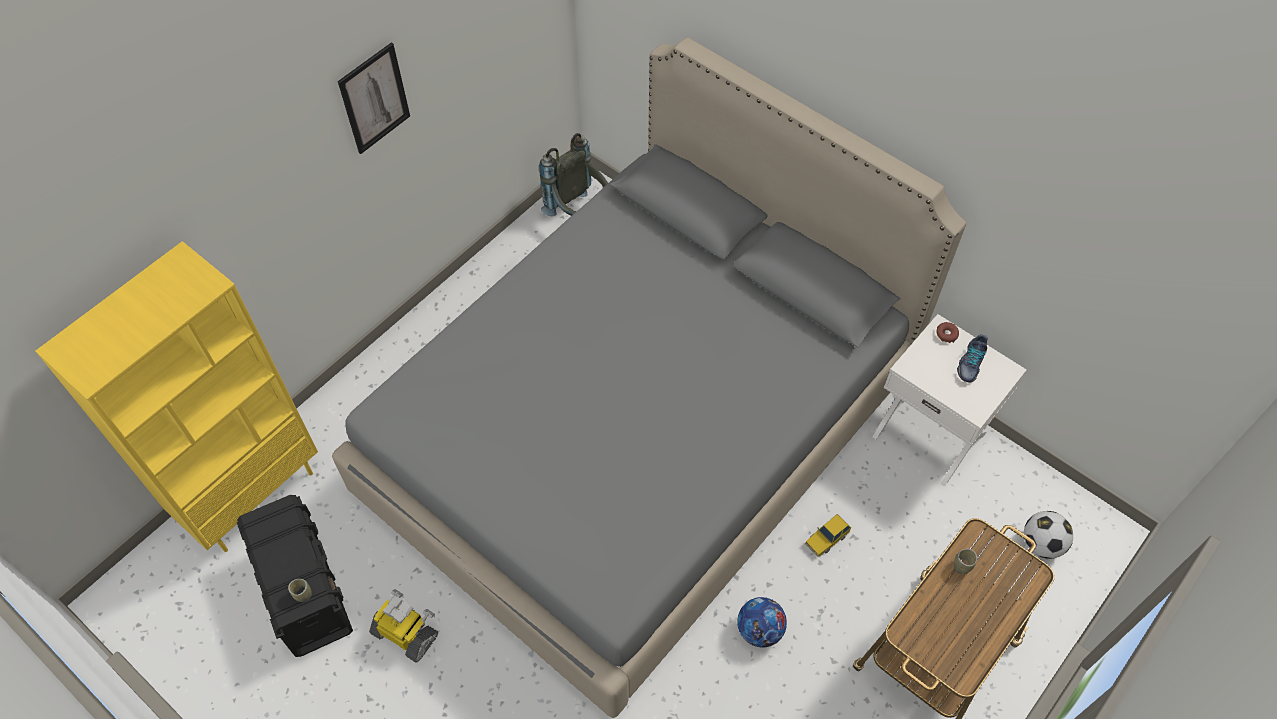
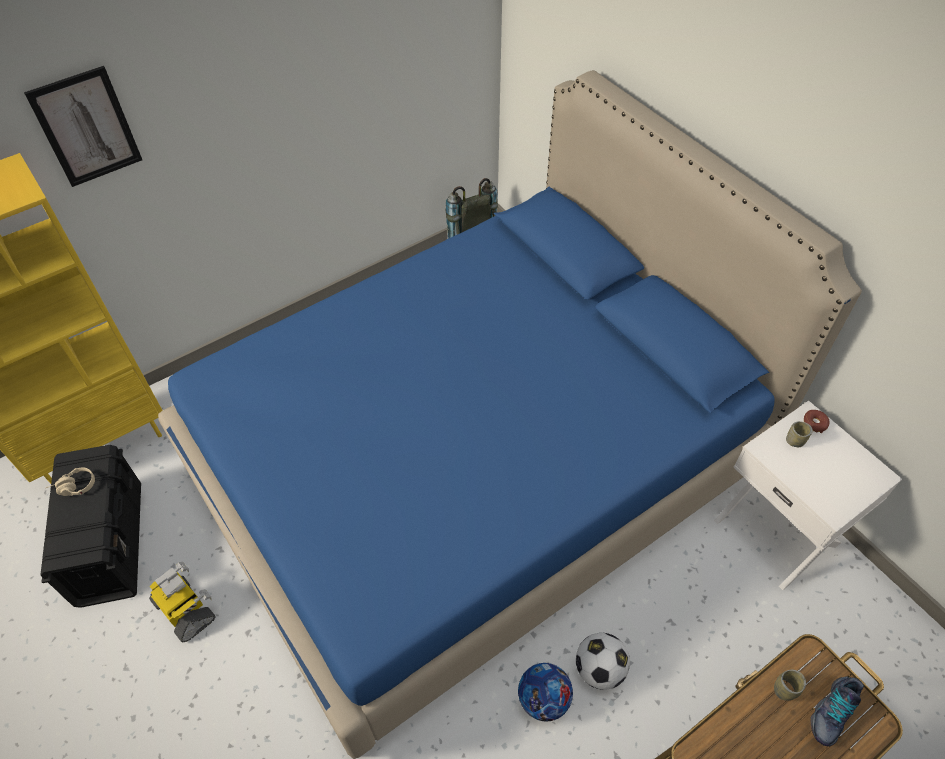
camera: 15 degrees right, 5 degrees down
(272, 544) = (73, 488): none -> beige headphones
(303, 594) = (80, 544): cup -> cup (794, 441)
(374, 98) = (266, 71): picture -> picture (86, 127)
(638, 437) = (474, 469): grey bed -> blue bed
(826, 538) = (641, 616): toy car -> none
(970, 363) = (836, 458): shoe -> shoe (831, 712)
(1041, 544) = (884, 681): football -> football (599, 669)

